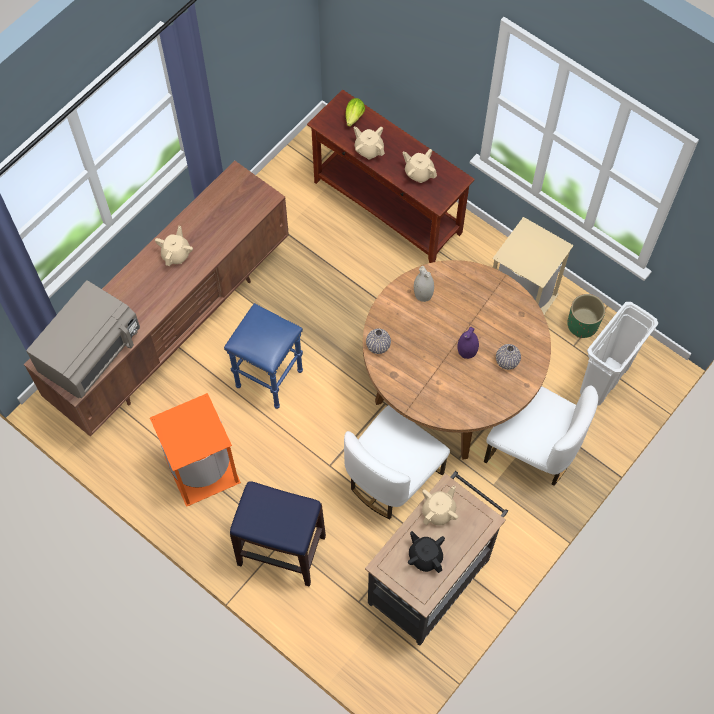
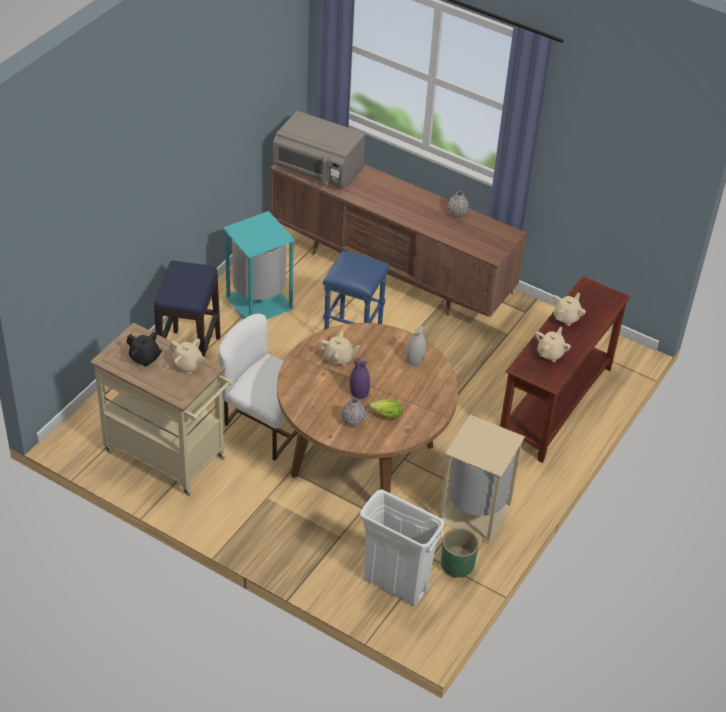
camera: 80 degrees right, 20 degrees down
(176, 254) = (421, 207): beige teapot -> beige teapot (338, 358)
(201, 469) = (259, 301): orange trash can -> turquoise trash can
(353, 118) = (598, 305): lettuce -> lettuce (384, 415)
(378, 346) = (354, 333): grey vase -> grey vase (457, 213)
(425, 556) = (145, 358): black teapot -> black teapot turned 75 degrees clockwise
(431, 580) = (168, 457): black cart -> beige cart
(532, 449) = (308, 527): white chair -> none

